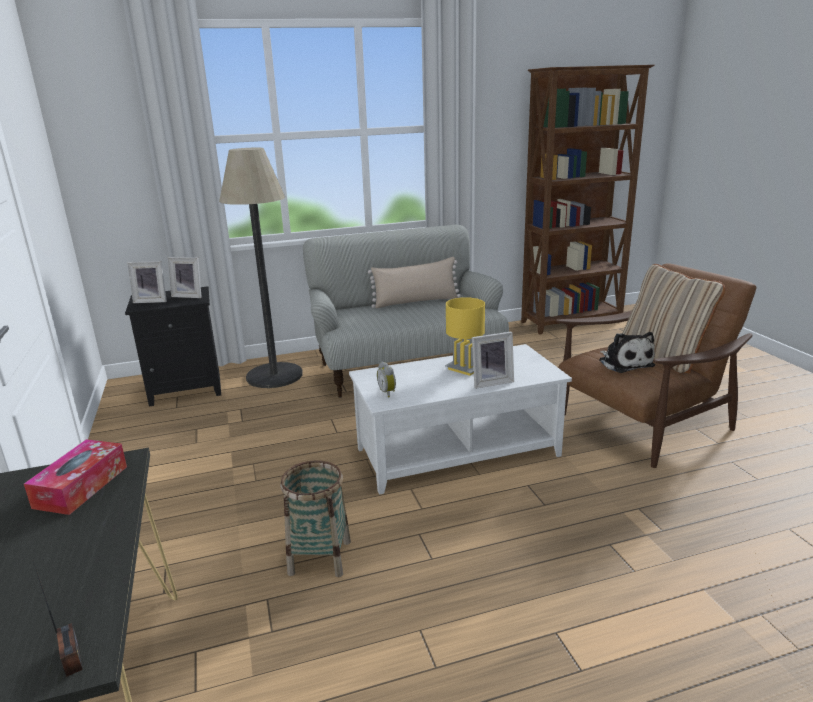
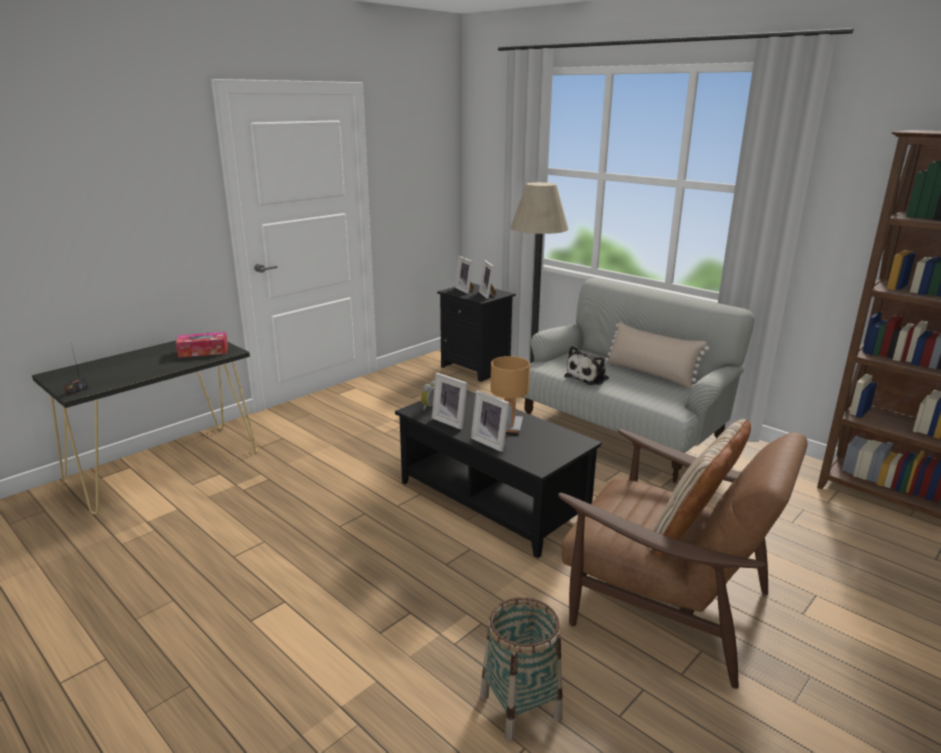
camera: 60 degrees right, 0 degrees up
(319, 557) = (316, 483): basket -> basket (520, 706)
(429, 389) = (451, 421): none -> picture frame
(457, 451) = (493, 500): white coffee table -> black coffee table
(465, 368) = (508, 426): yellow table lamp -> brown table lamp
(624, 363) = (633, 508): plush toy -> plush toy (588, 377)

